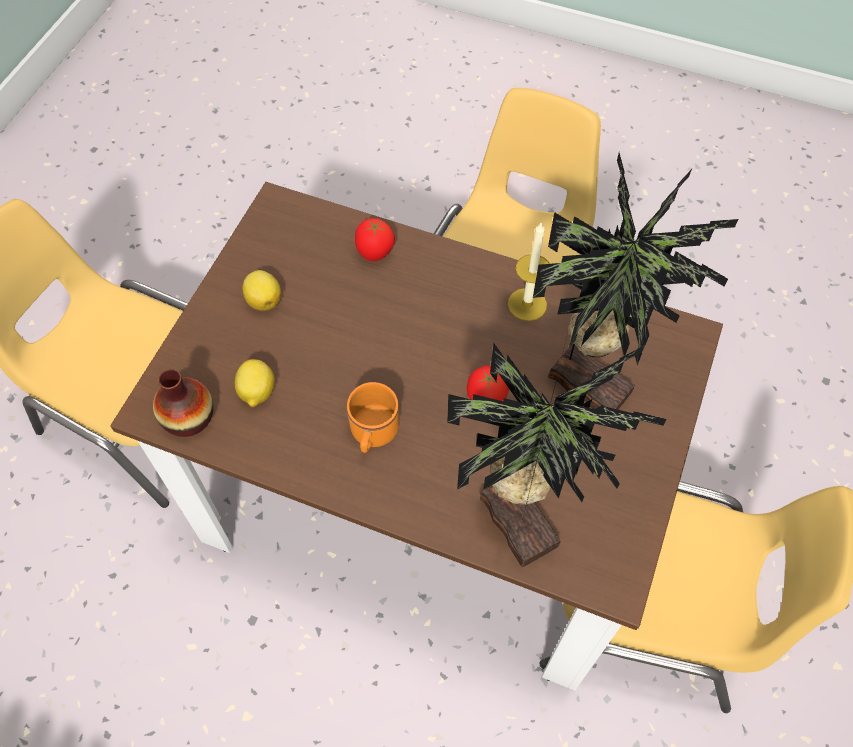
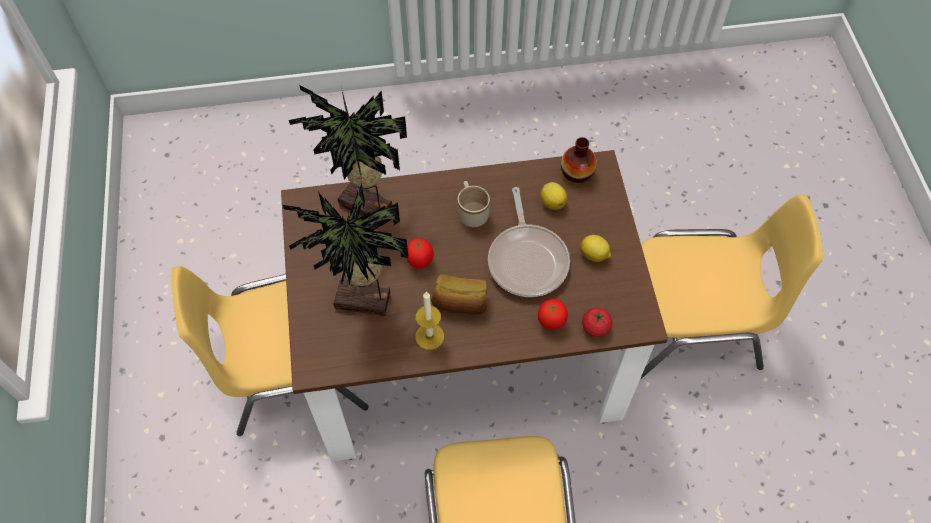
camera: 150 degrees right, 0 degrees up
(331, 225) = (595, 327): none -> tomato
(348, 335) = (527, 259): none -> frying pan
(372, 434) = (471, 212): orange mug -> beige mug
(467, 323) = (460, 303): none -> bread

